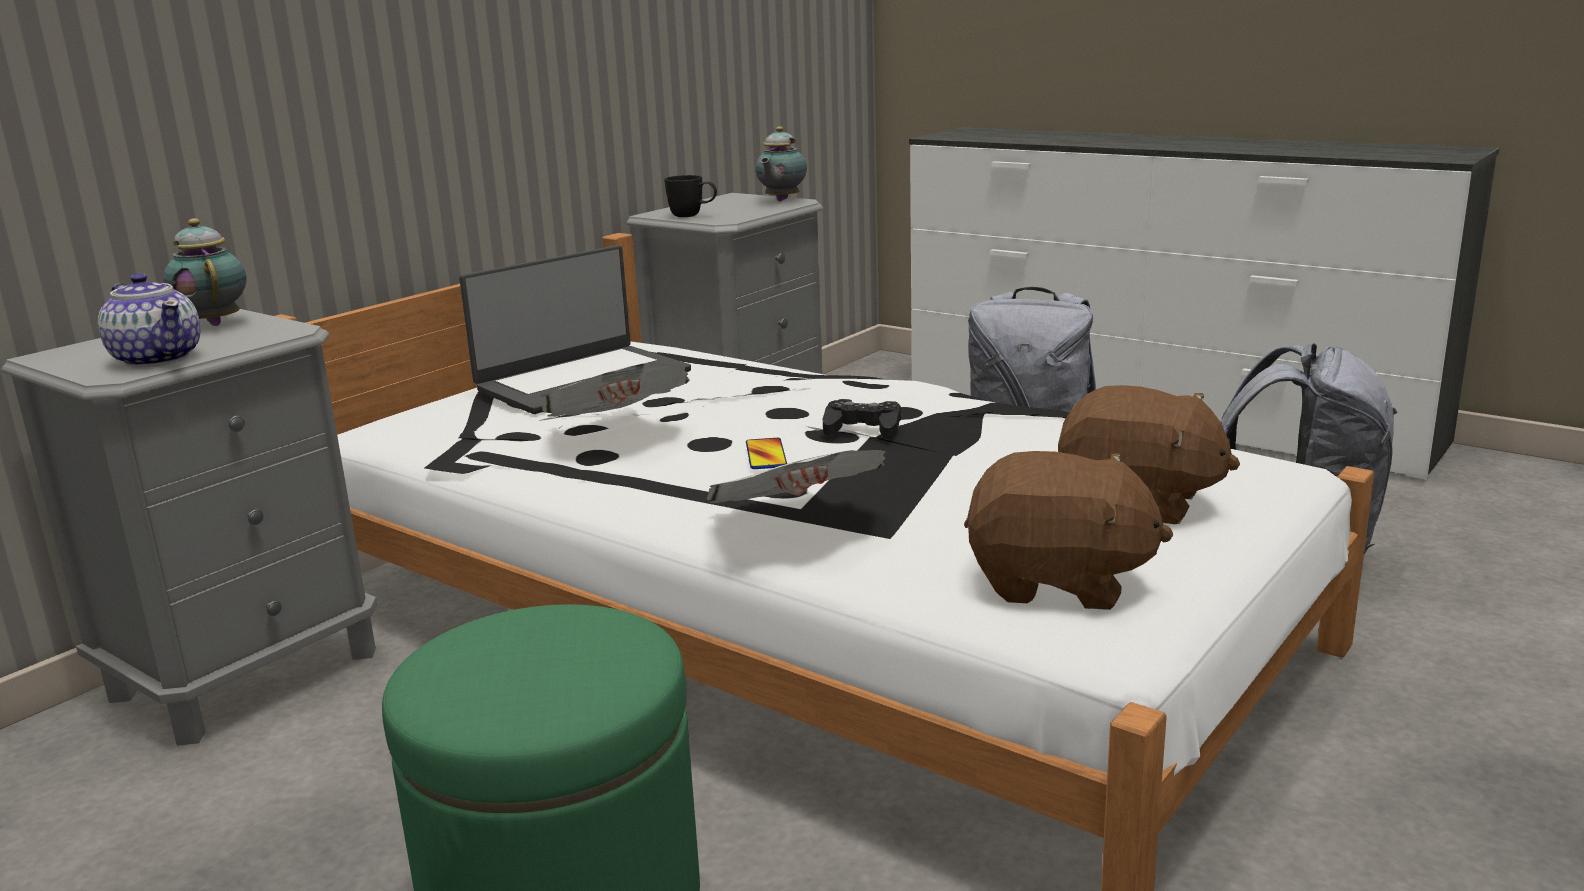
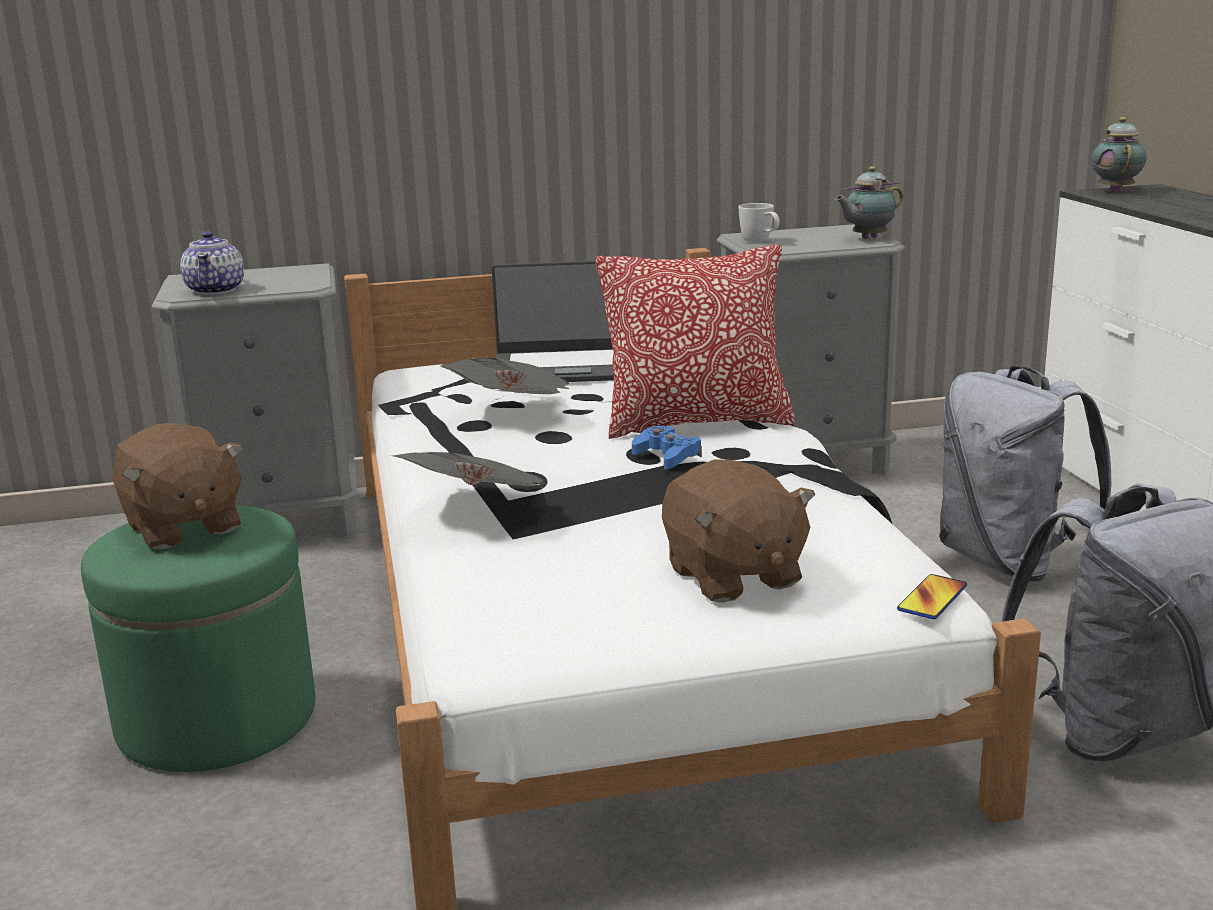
camera: 40 degrees right, 0 degrees up
(214, 323) = (292, 272): teapot -> teapot (1115, 190)
(692, 216) = (760, 242): black mug -> white mug
(766, 455) = (566, 456): phone -> phone (932, 598)
(815, 397) = (697, 423): none -> pillow
(863, 429) = (667, 456): black game controller -> blue game controller
(1058, 583) = (540, 608): brown plush toy -> brown plush toy (182, 527)

